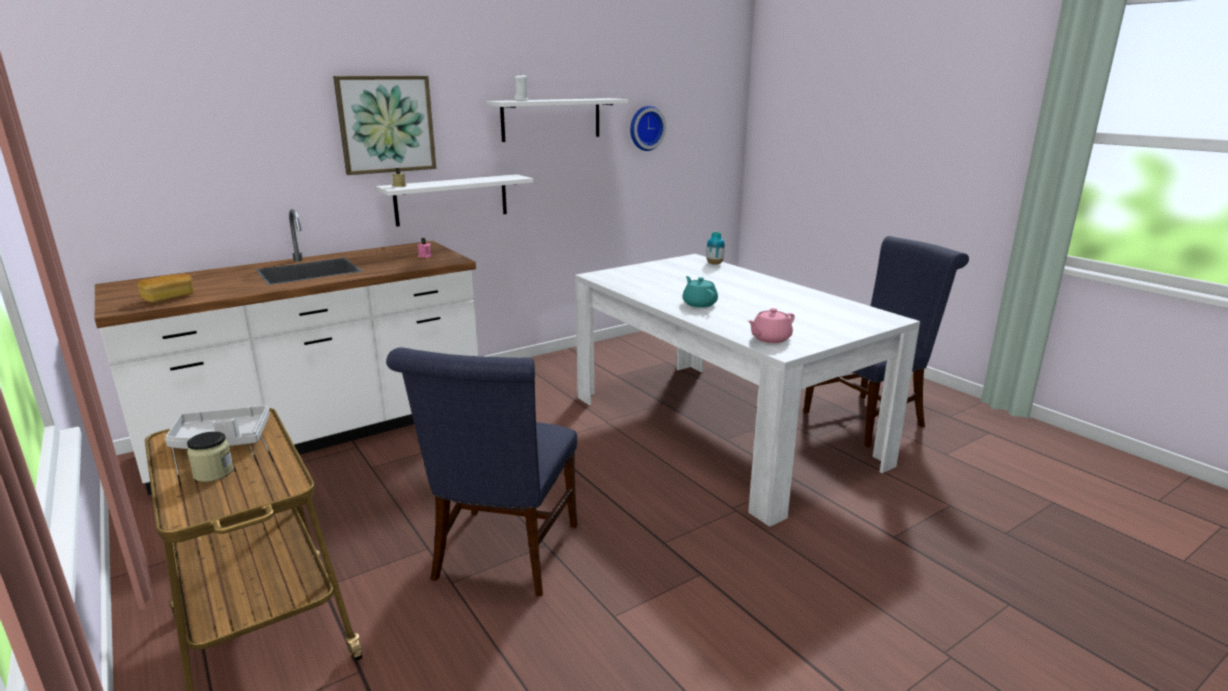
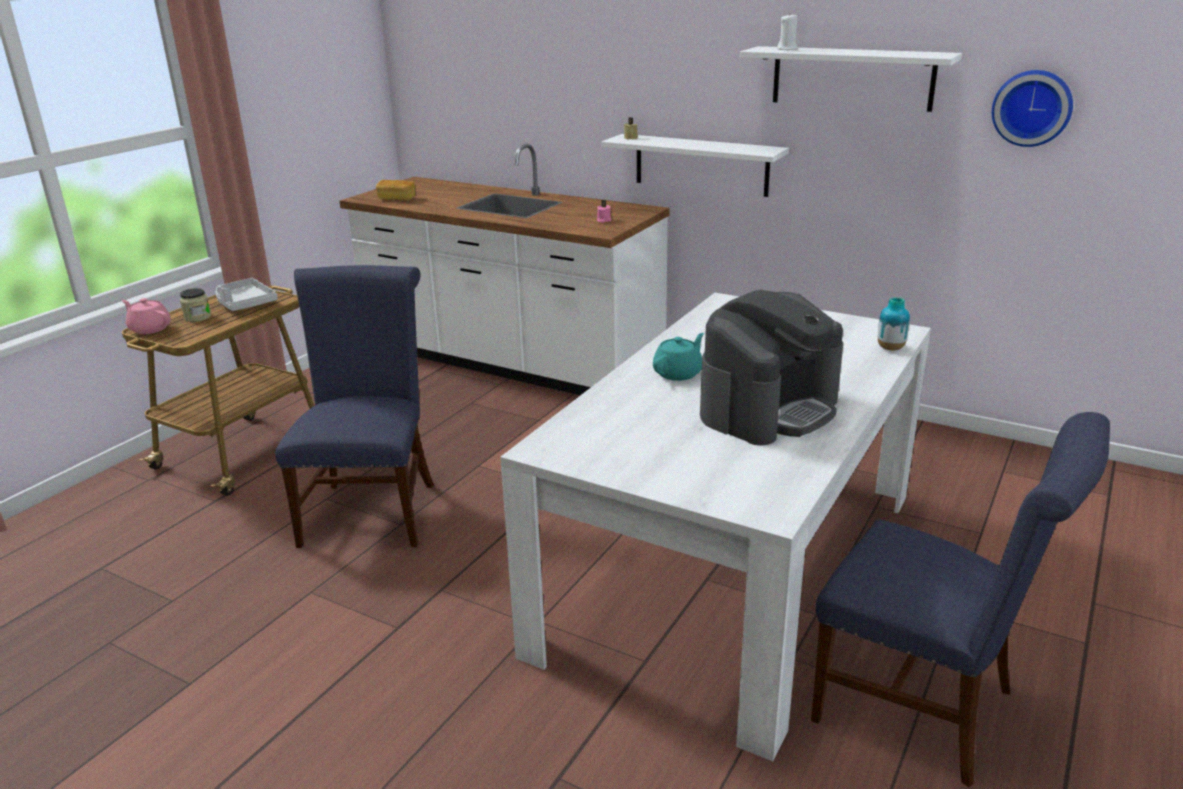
camera: 65 degrees right, 5 degrees up
(386, 124) = (639, 66): picture -> none
(503, 557) = (372, 509): blue chair -> blue chair turned 105 degrees clockwise
(770, 297) = (769, 409): none -> coffee machine
(770, 339) = (579, 435): pink teapot -> pink teapot (150, 329)

